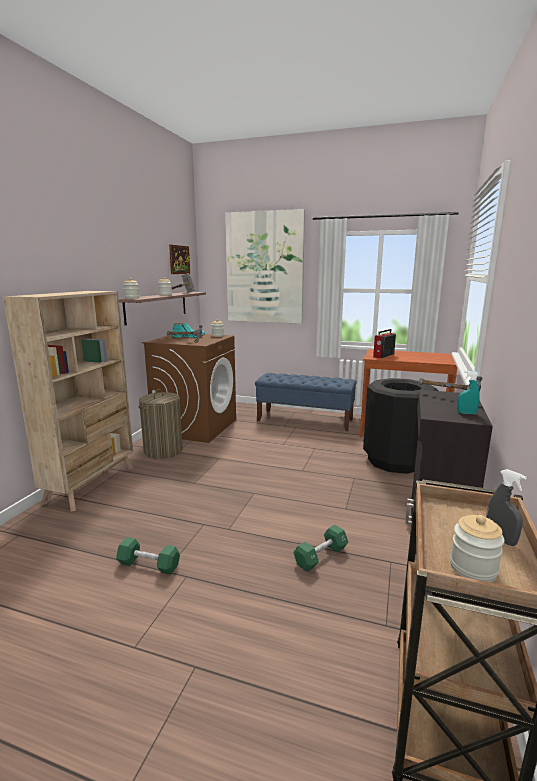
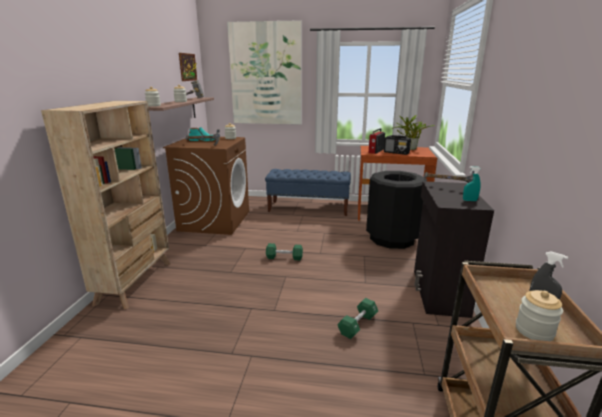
camera: 10 degrees left, 5 degrees up
(149, 565) = (215, 350): green dumbbell -> green dumbbell (284, 257)
(163, 450) = (192, 245): laundry basket -> none
(408, 358) = (396, 153): none -> radio
(427, 354) = (410, 149): none -> potted plant

